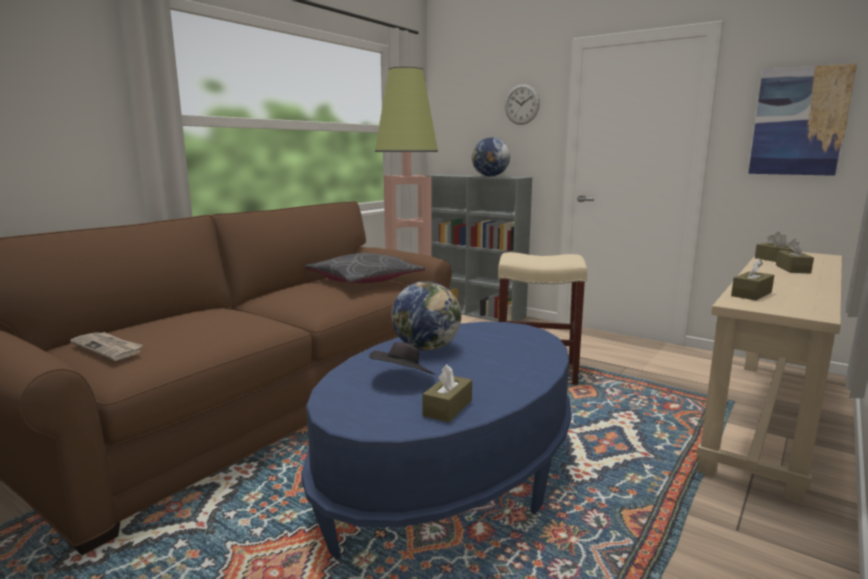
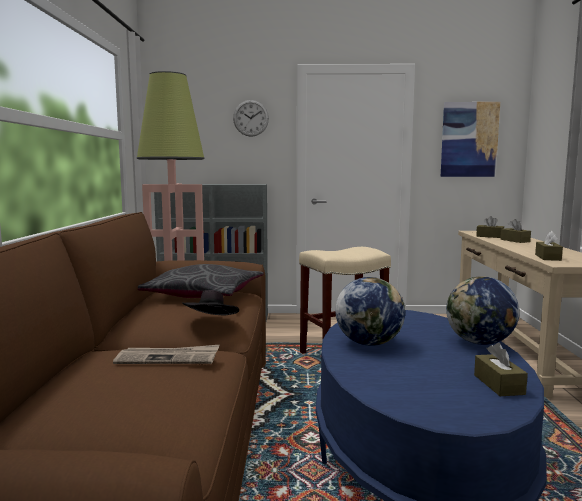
camera: 35 degrees left, 5 degrees down
(108, 348) = (93, 428): newspaper -> newspaper (168, 358)
(403, 379) = (415, 373): black hat -> black hat (211, 322)
(490, 176) = (228, 184): globe -> globe (480, 343)

